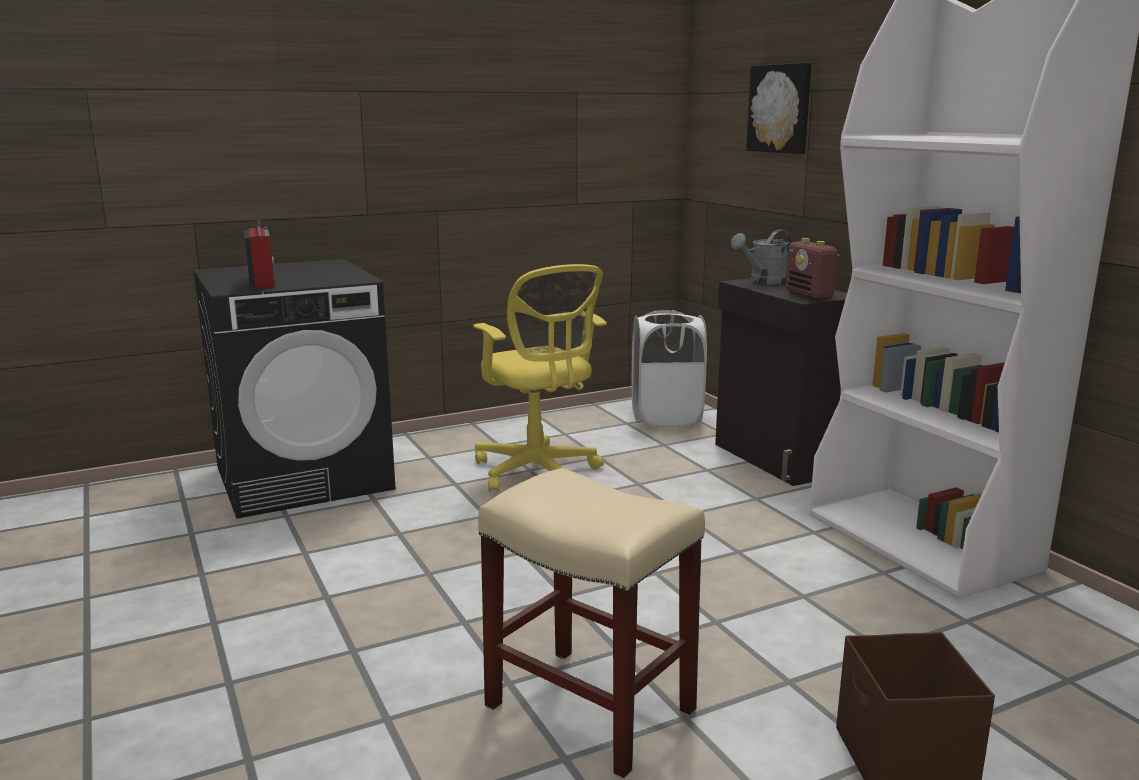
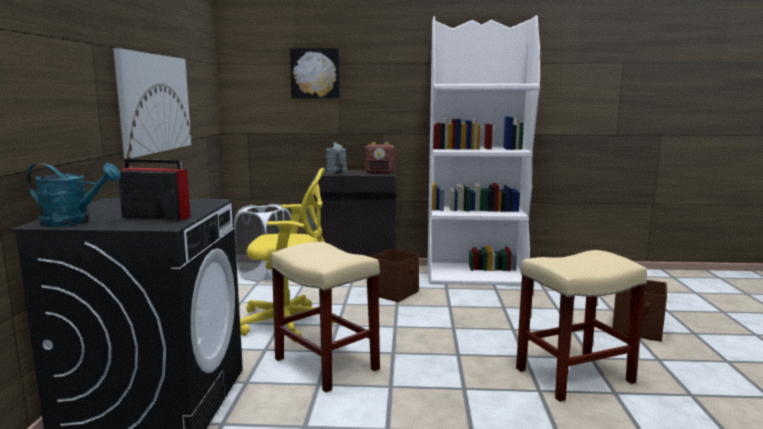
camera: 60 degrees left, 5 degrees down
(227, 273) = (74, 222): none -> turquoise watering can
(449, 524) = (327, 364): none -> beige stool
(484, 155) = (155, 103): none -> picture
(727, 502) = (394, 293): none -> brown storage box

